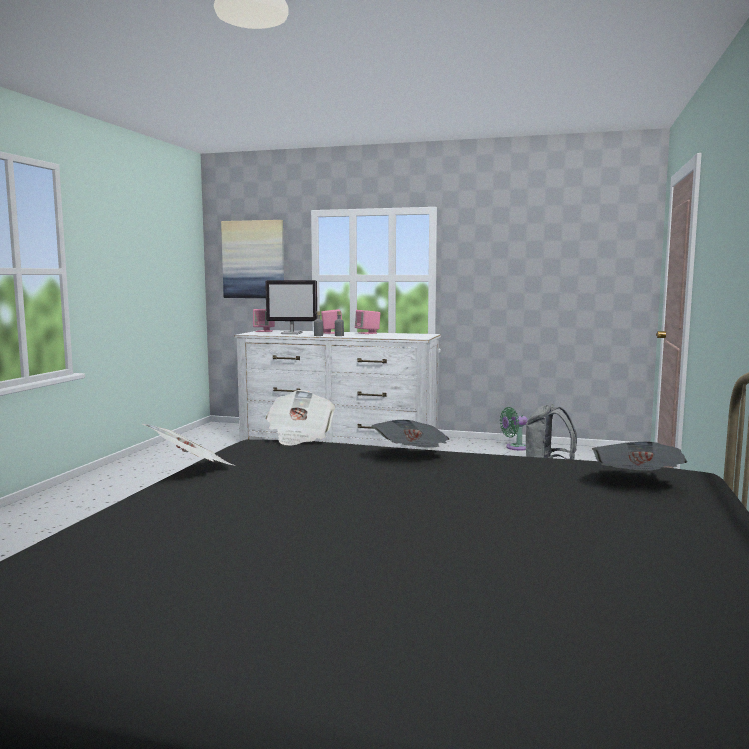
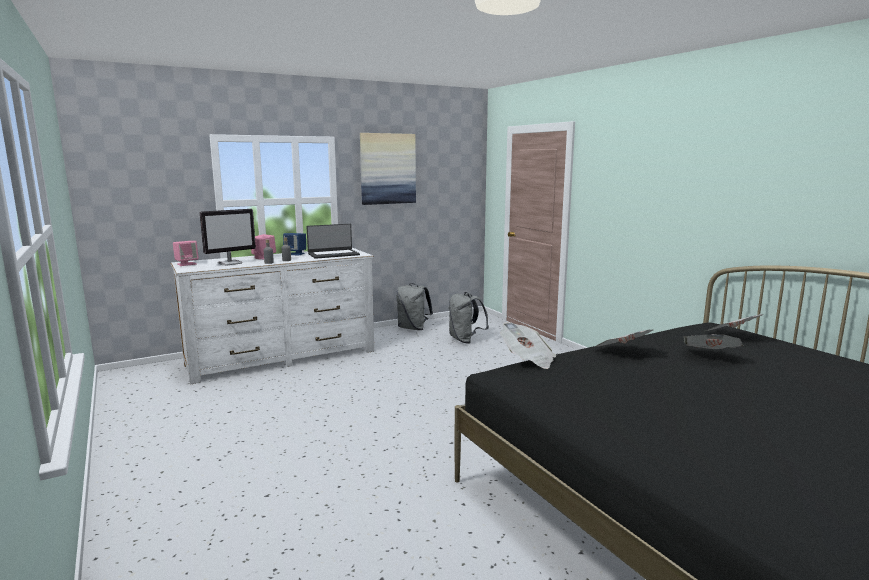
camera: 45 degrees left, 5 degrees up
(191, 467) = (571, 406): newspaper -> newspaper (710, 356)
(253, 259) = (141, 186): picture -> picture (387, 169)
(367, 333) = (295, 254): pink speaker -> blue speaker
(395, 336) = (333, 254): none -> laptop
(514, 447) = (413, 328): green fan -> grey backpack

